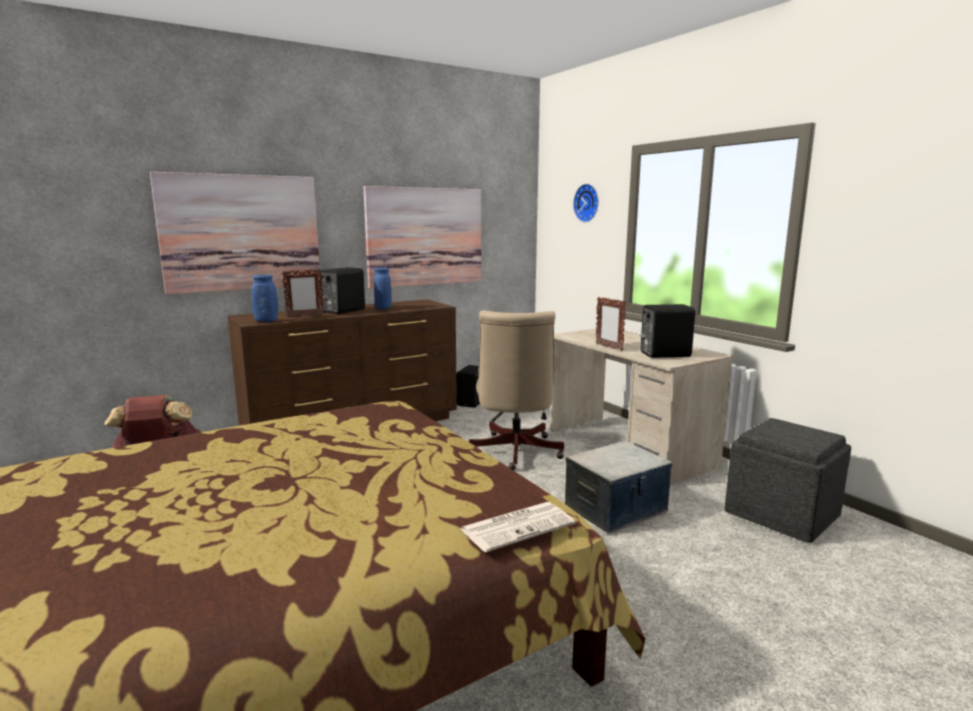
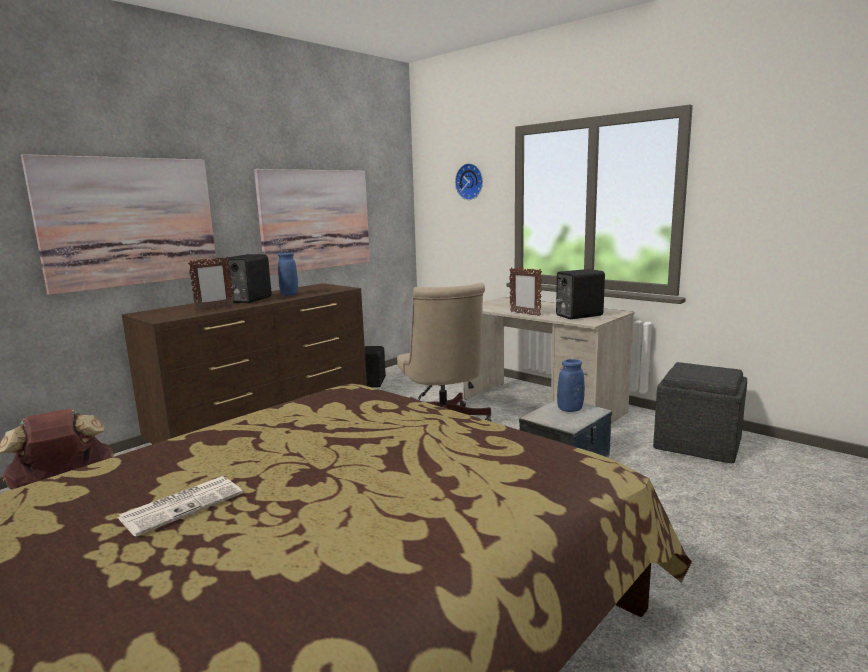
camera: 15 degrees left, 0 degrees up
(266, 321) = (176, 316): blue vase -> blue vase (570, 409)
(518, 526) = (579, 478): newspaper -> newspaper (183, 505)

